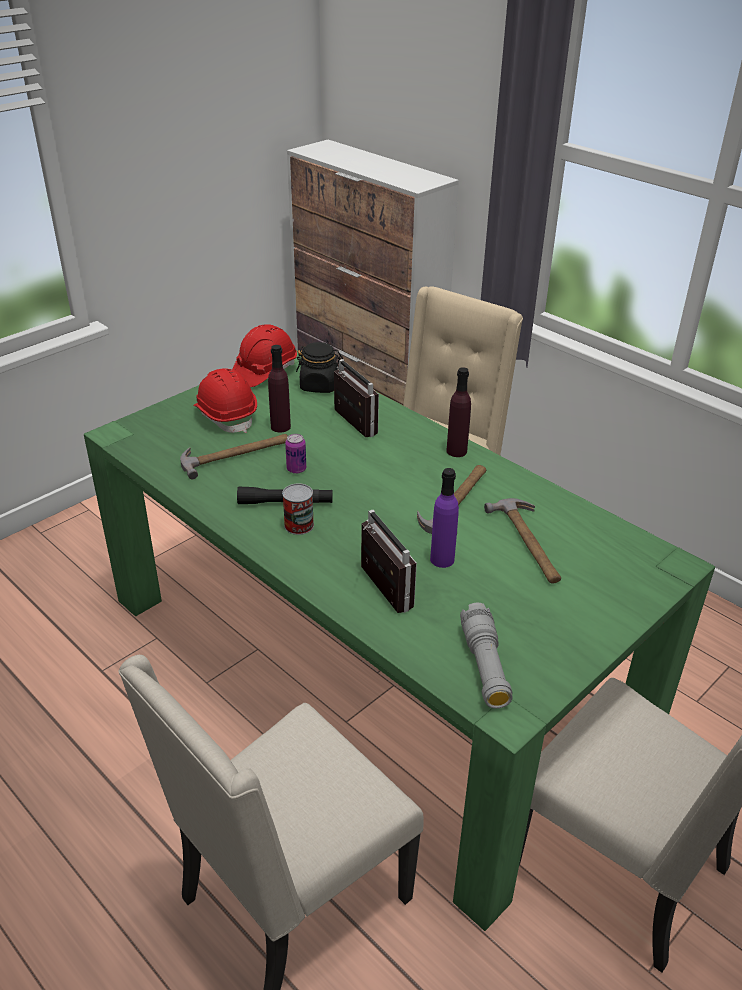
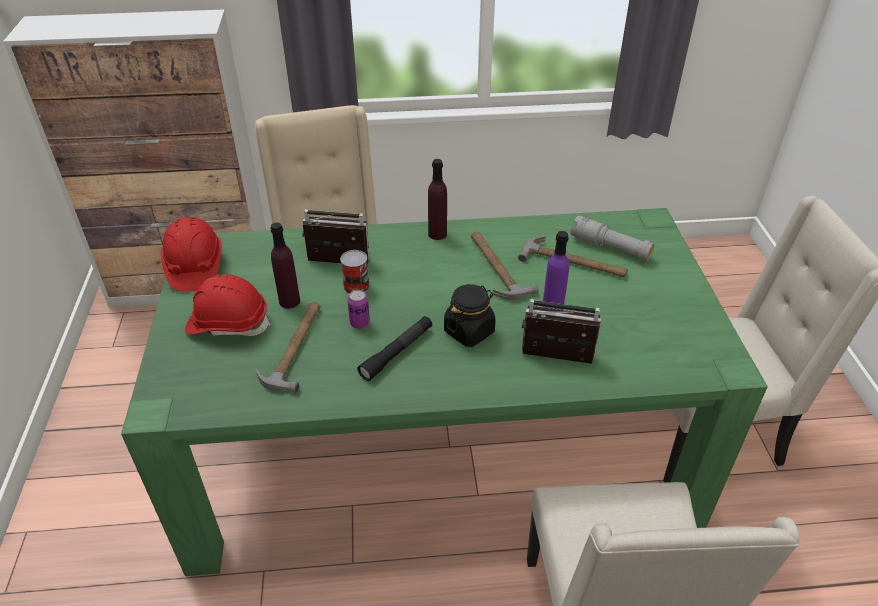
camera: 50 degrees left, 5 degrees up
(299, 525) = (435, 360): can -> can (356, 286)
(319, 385) = (261, 250): black jar -> black jar (469, 331)
(484, 666) = (678, 353): grey flashlight -> grey flashlight (610, 248)

